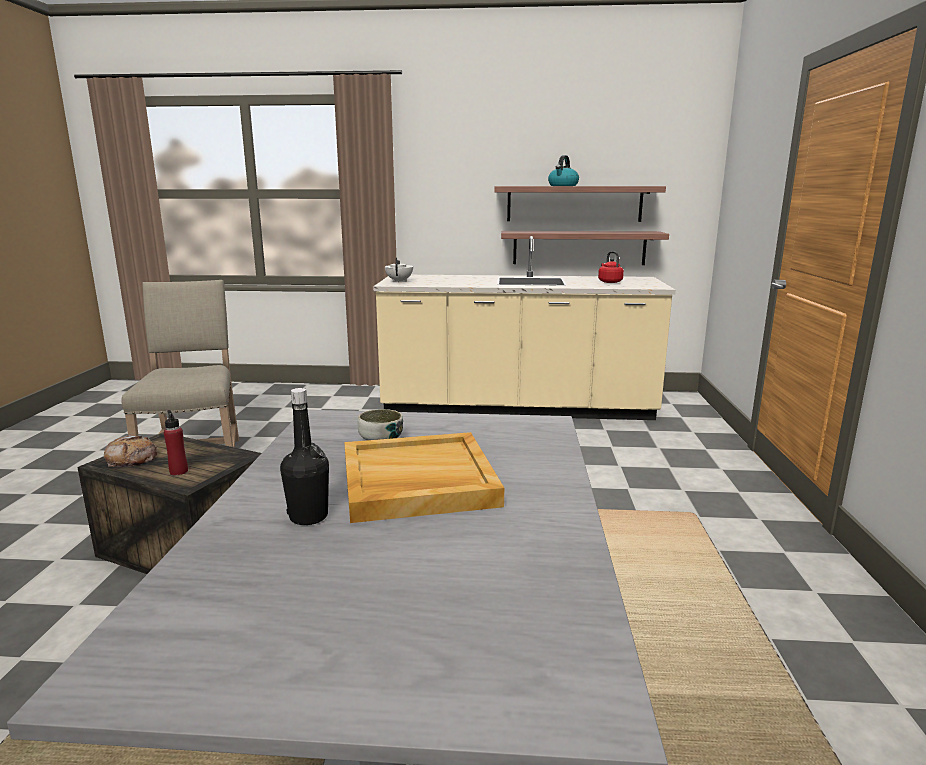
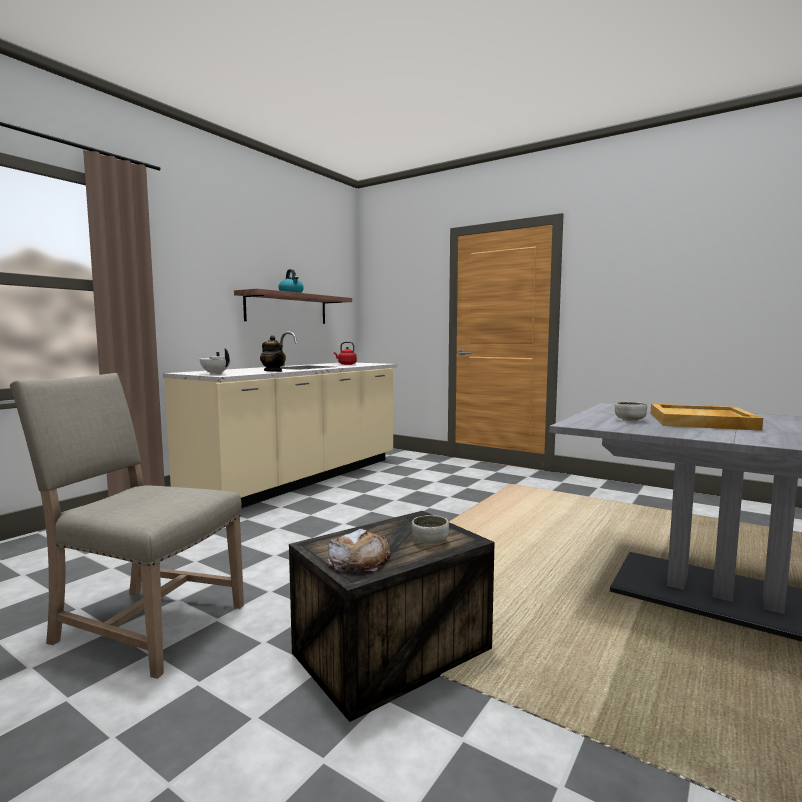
camera: 60 degrees left, 10 degrees down
(179, 471) = (430, 541): red bottle -> bowl
(308, 516) = (756, 434): black bottle -> none
(454, 284) = (273, 371): none -> teapot
(579, 247) = (292, 343): shelf -> none

